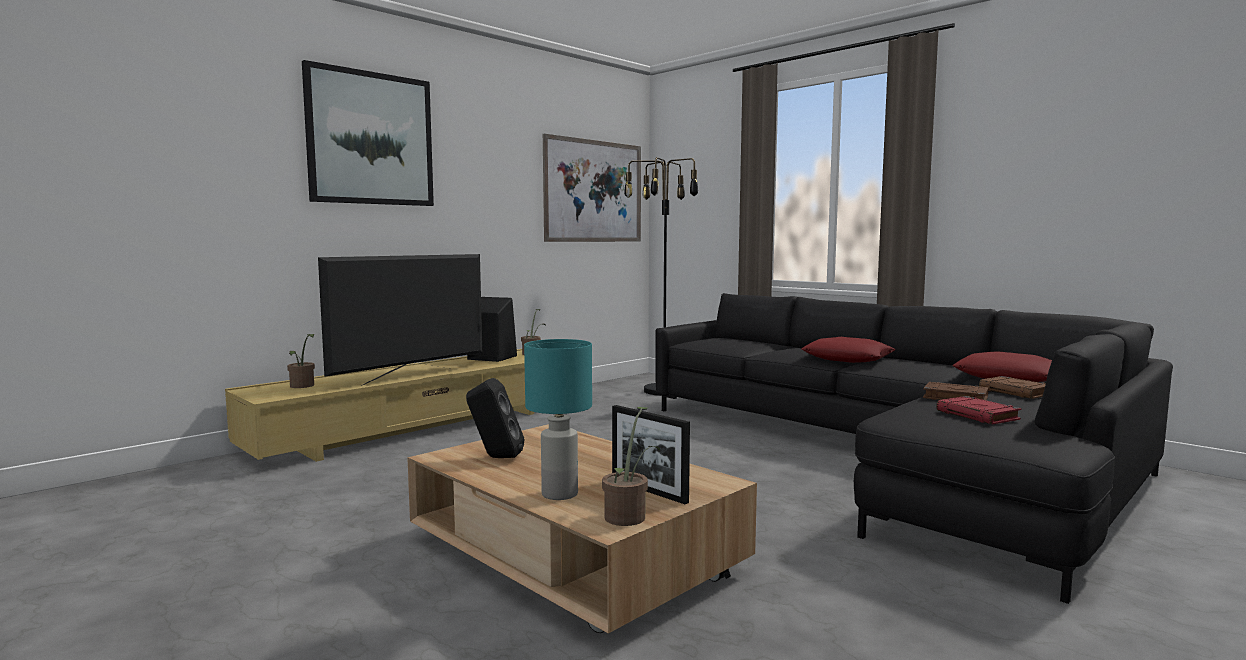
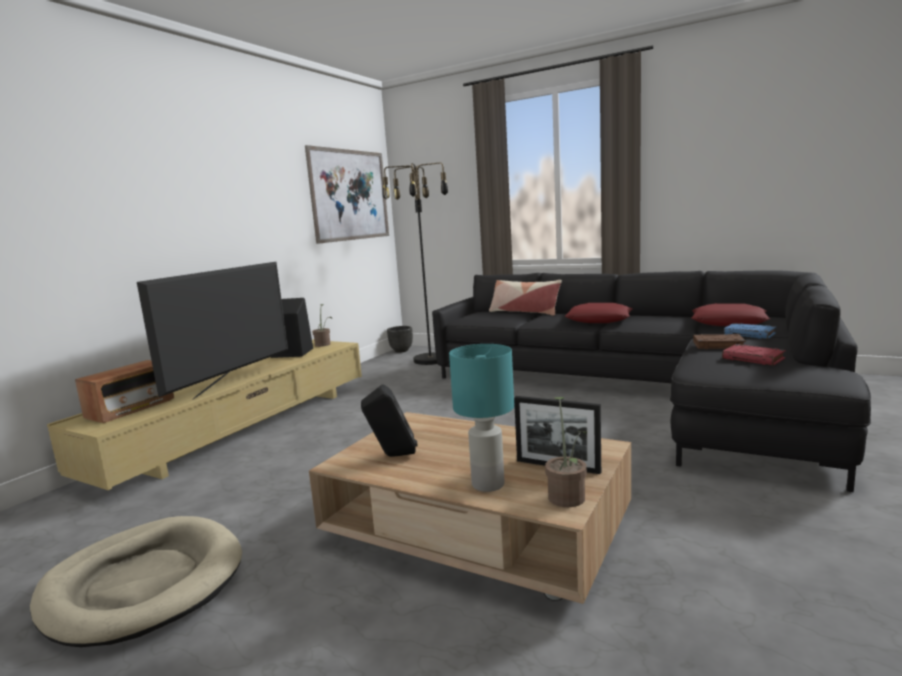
camera: 15 degrees left, 5 degrees up
(240, 541) = (144, 584): none -> beige dog bed
(302, 386) = (131, 409): potted plant -> radio
(370, 139) = (155, 157): picture -> none
(640, 378) = (401, 350): none -> black planter
(770, 343) = (524, 312): none -> pillow
(1016, 392) = (750, 334): brown book -> blue book

